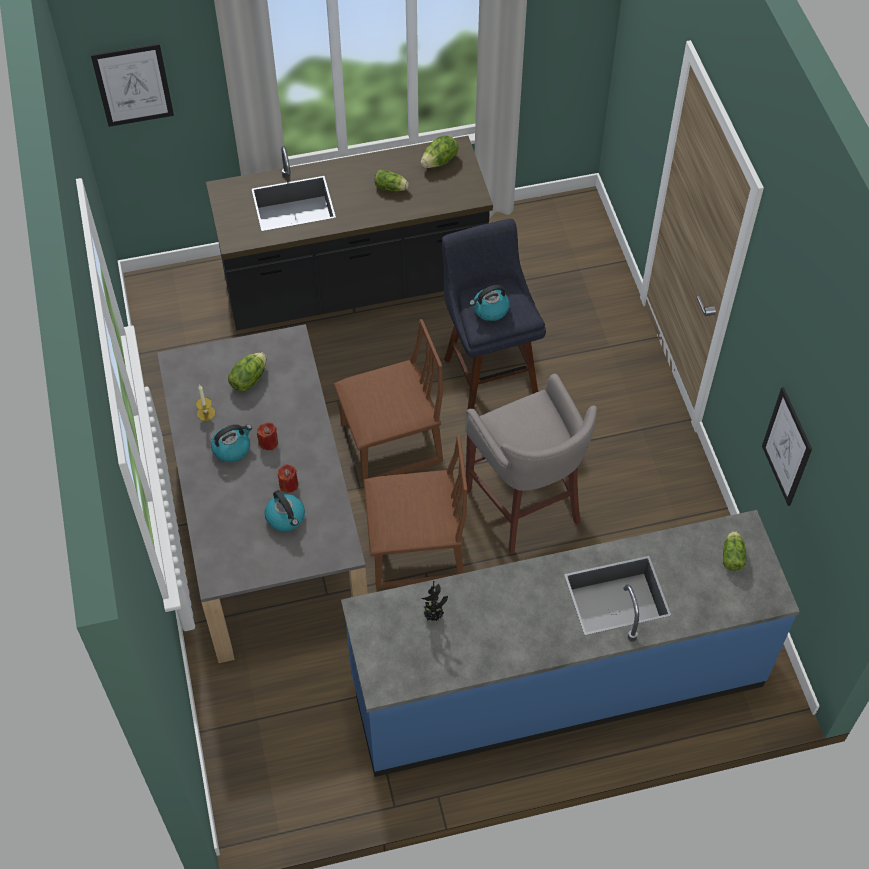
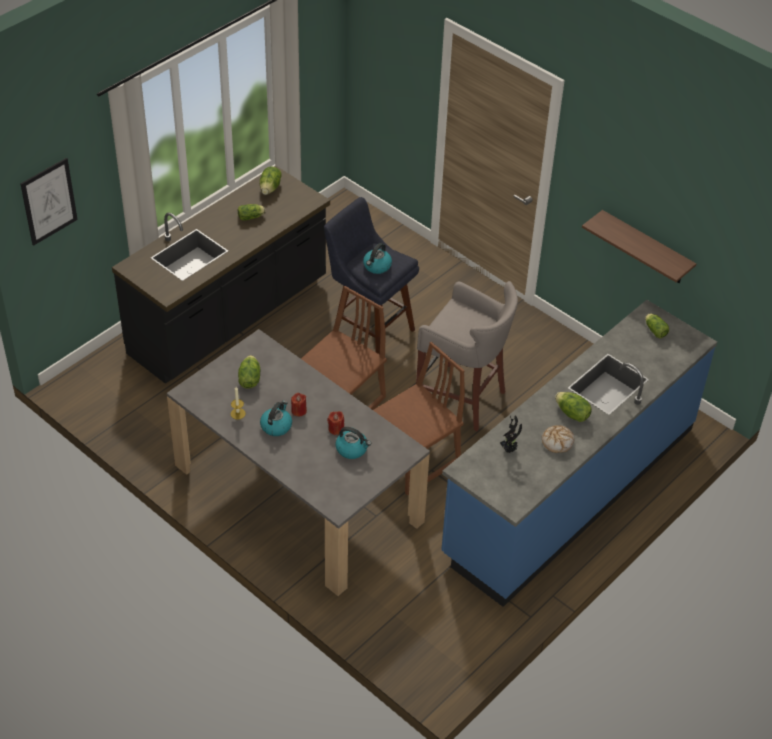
camera: 35 degrees left, 10 degrees down
(495, 636) = (557, 442): none -> bread
(541, 610) = (572, 414): none -> lettuce
(787, 447) = (646, 248): picture -> shelf

